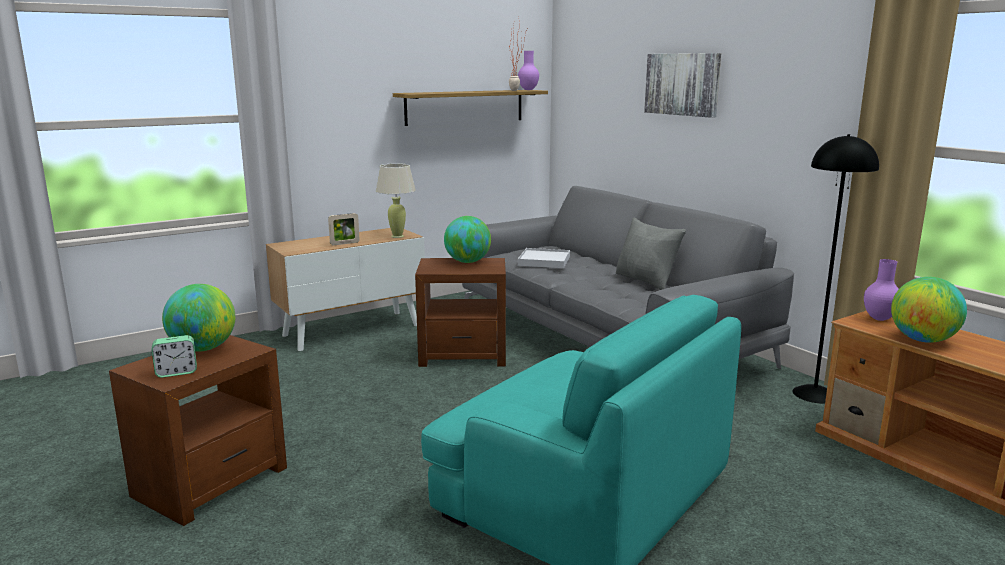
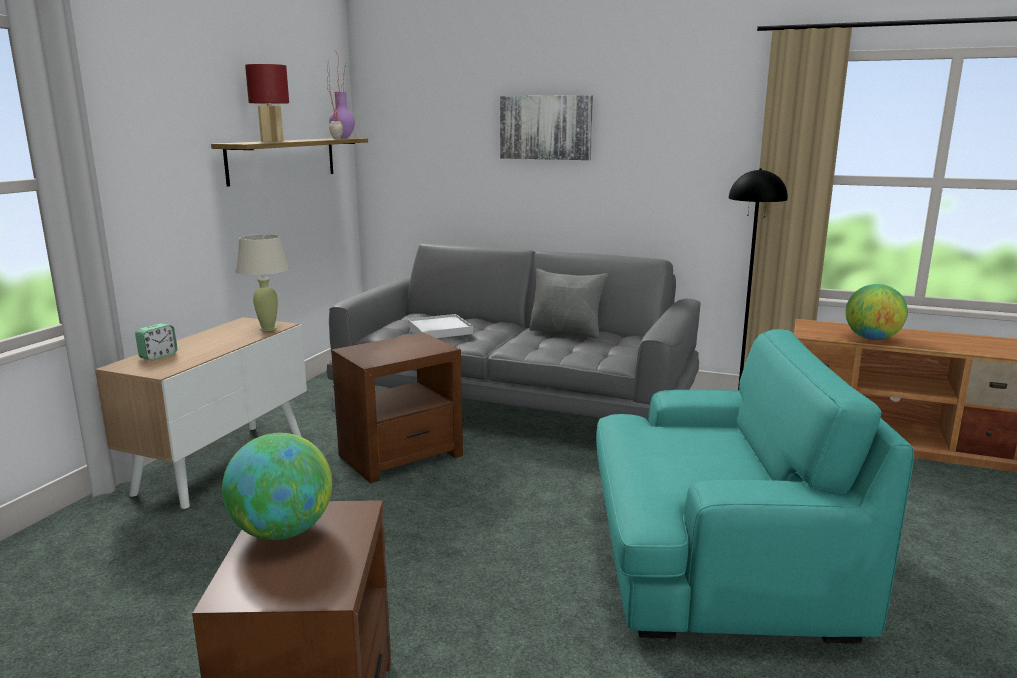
camera: 35 degrees left, 0 degrees up
(176, 372) = (313, 577): alarm clock -> alarm clock (158, 356)
(344, 243) = (216, 348): picture frame -> none
(447, 92) = (272, 141): none -> red table lamp
(467, 262) = (394, 344): globe -> none
(878, 319) = (816, 328): purple vase -> none

